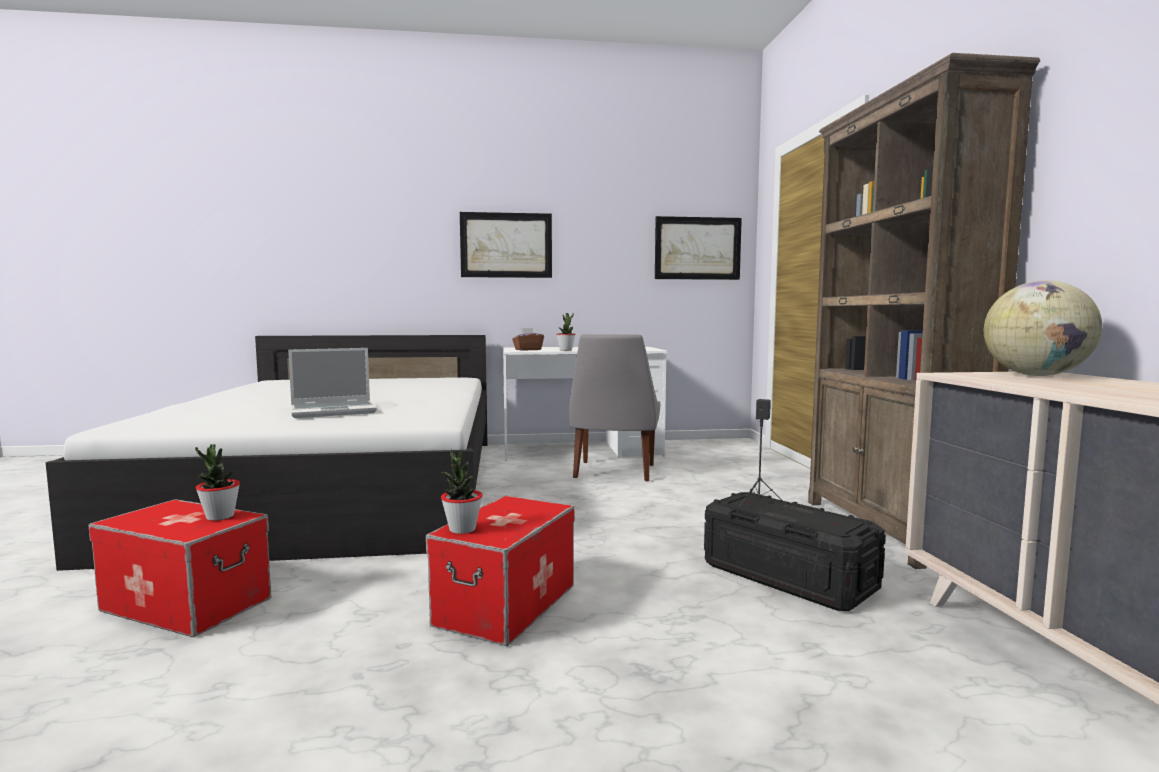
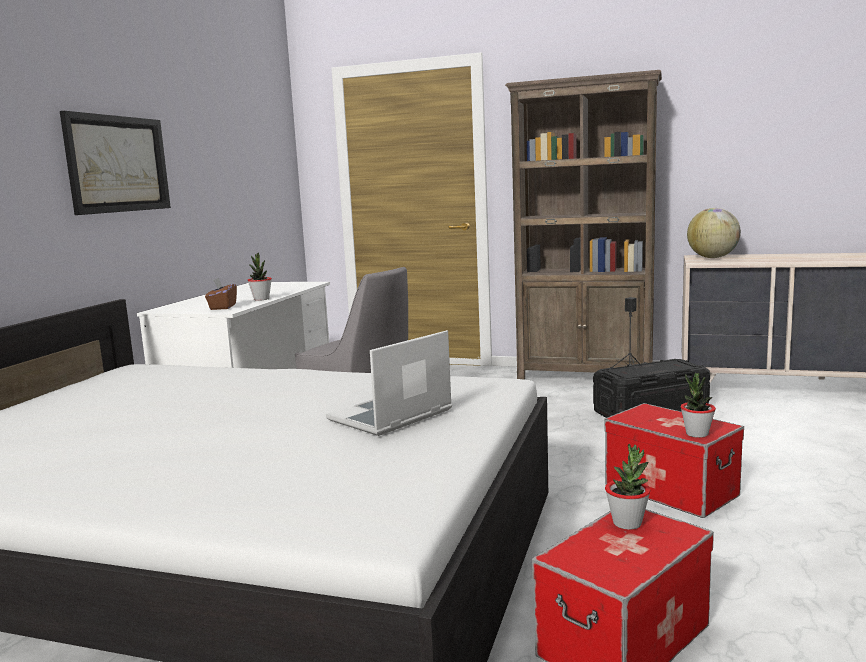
camera: 65 degrees left, 5 degrees up
(334, 411) = (390, 416): laptop -> laptop turned 135 degrees counterclockwise
(697, 248) = (267, 166): picture -> none

